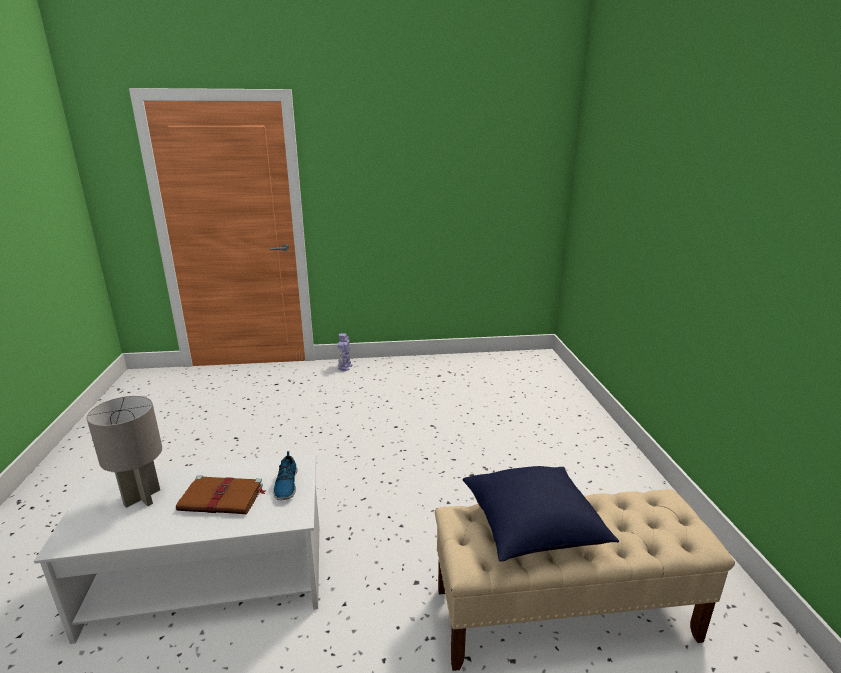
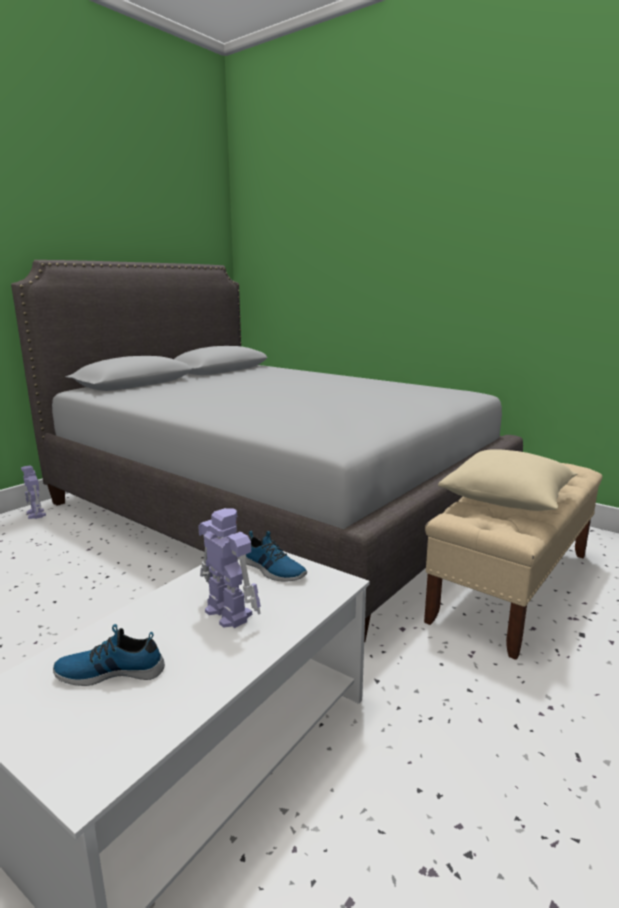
camera: 45 degrees left, 5 degrees down
(142, 498) = (111, 671): grey table lamp -> shoe
(223, 498) = (227, 612): brown book -> toy robot
(485, 427) = (274, 507): none -> grey bed
(532, 528) = (507, 501): blue pillow -> beige pillow

